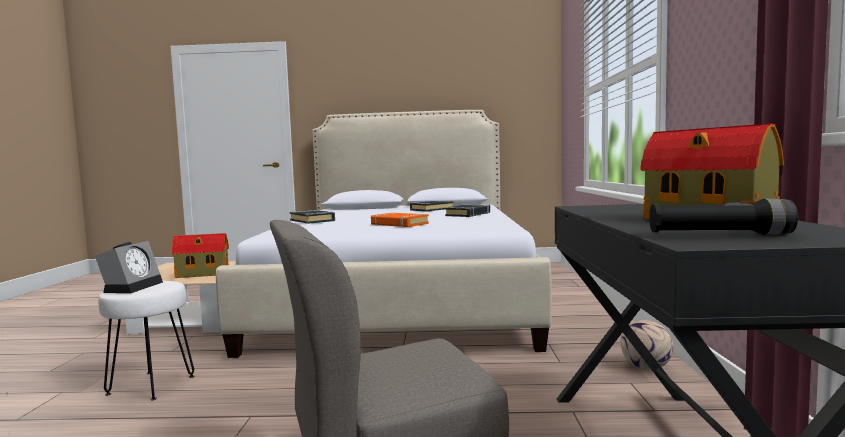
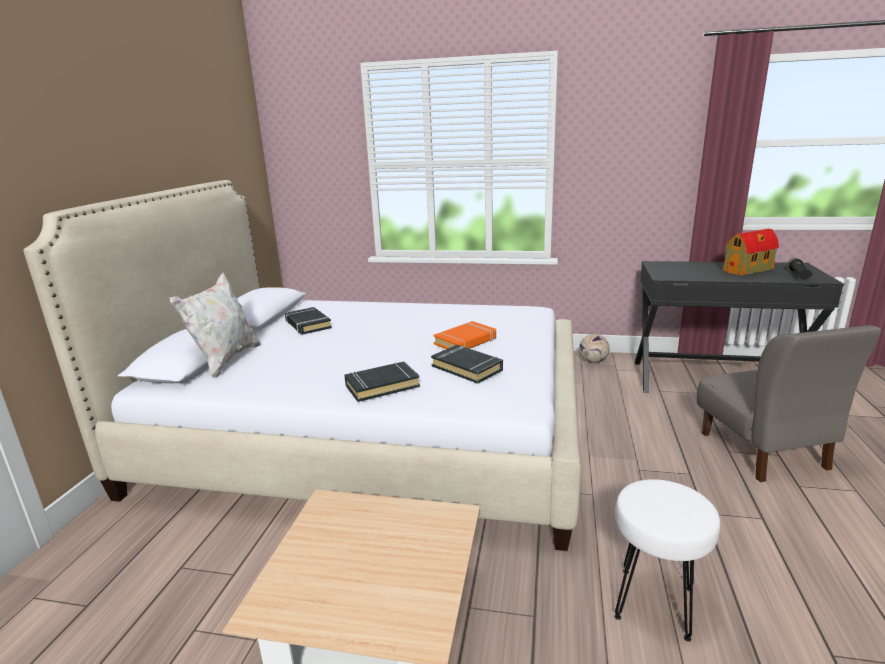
camera: 80 degrees left, 15 degrees up
(132, 287) = (670, 512): alarm clock -> none
(201, 274) = (406, 540): toy house -> none
(363, 209) = (226, 360): none -> white pillow
(468, 214) = (399, 313): black book -> black book (467, 368)

